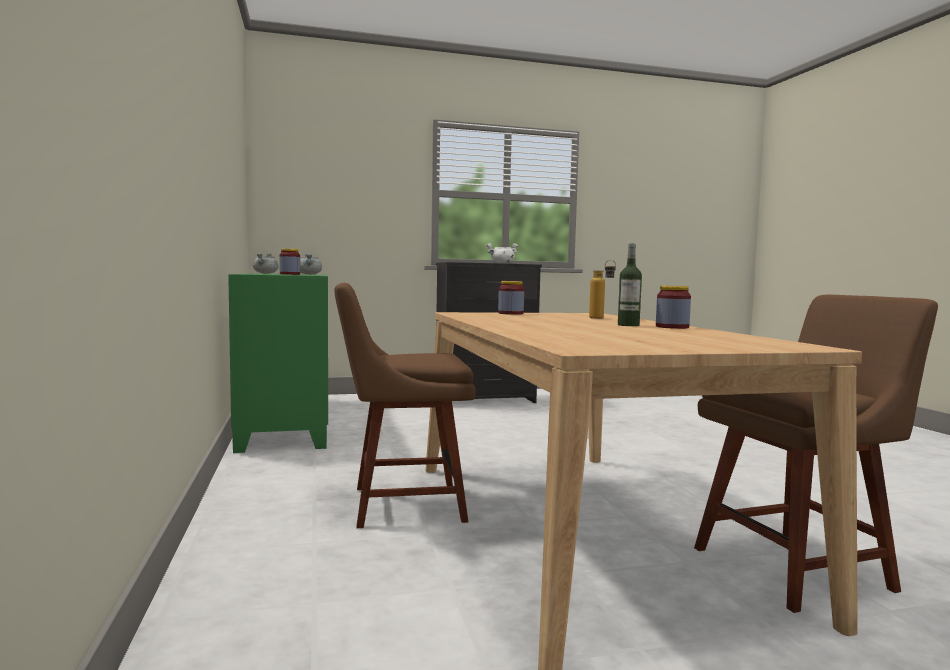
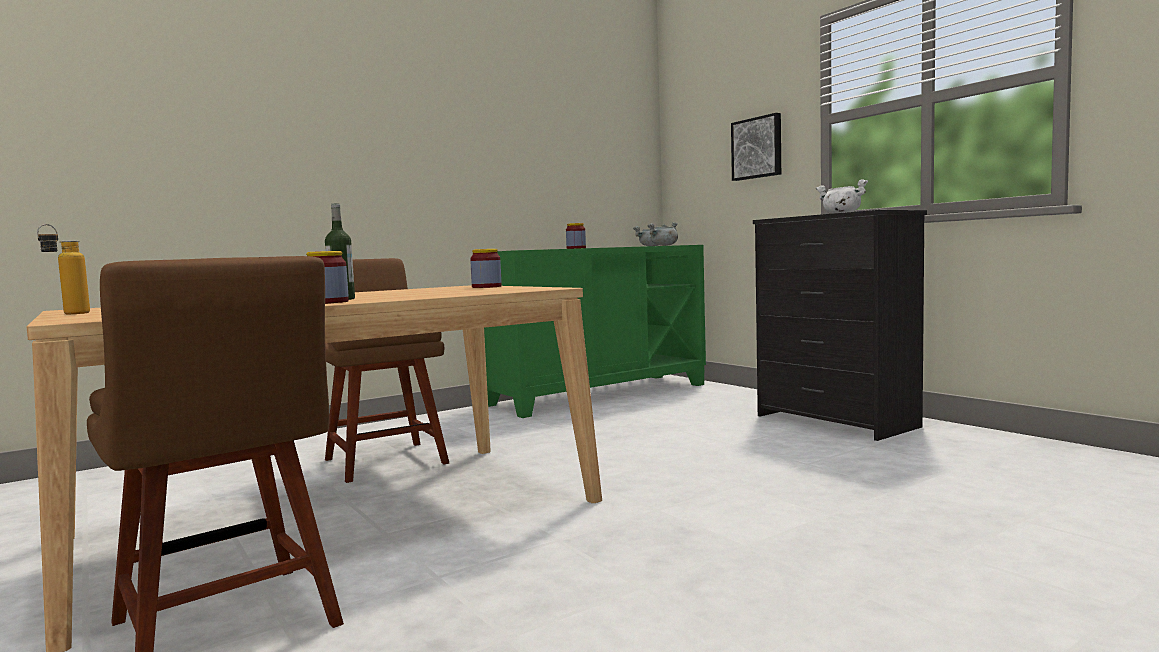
camera: 70 degrees right, 0 degrees up
(373, 201) = (757, 148): none -> picture
(601, 318) = (450, 293): bottle -> bottle (67, 314)

